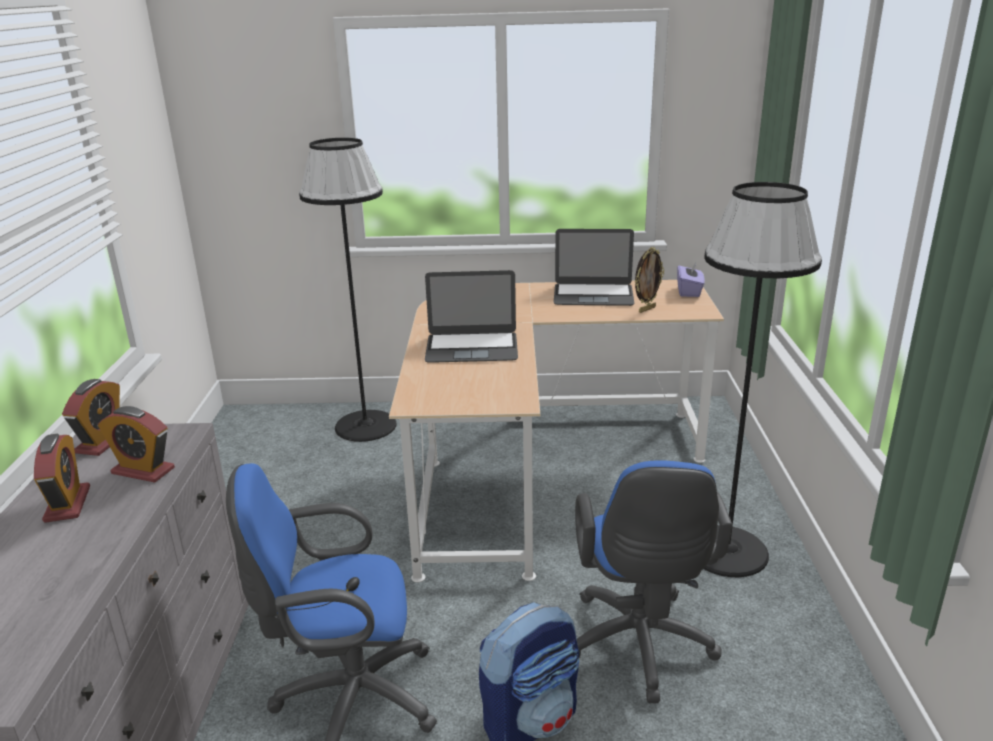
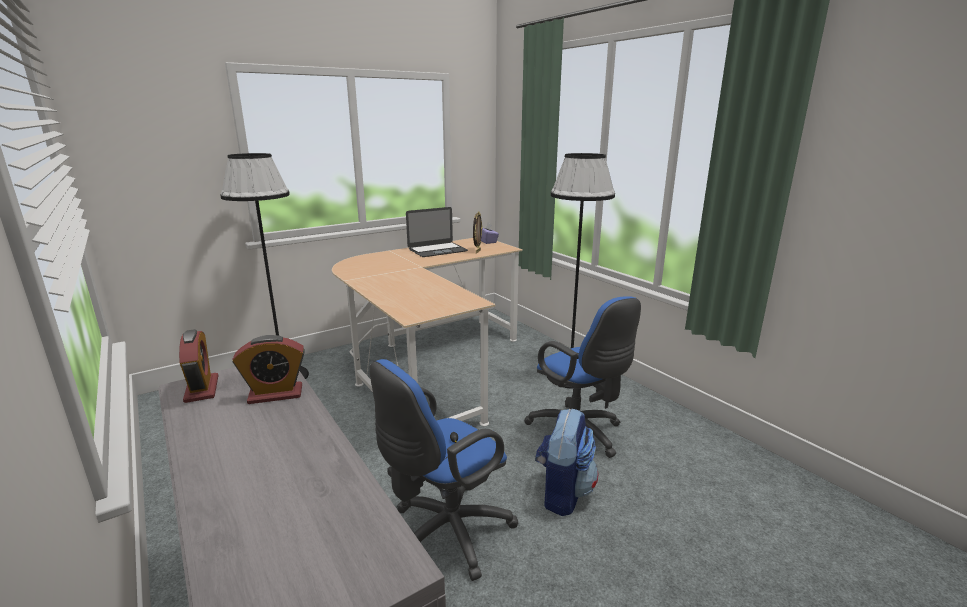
camera: 35 degrees left, 5 degrees down
(67, 504) = (237, 433): alarm clock -> none
(472, 347) = (403, 284): laptop -> none

